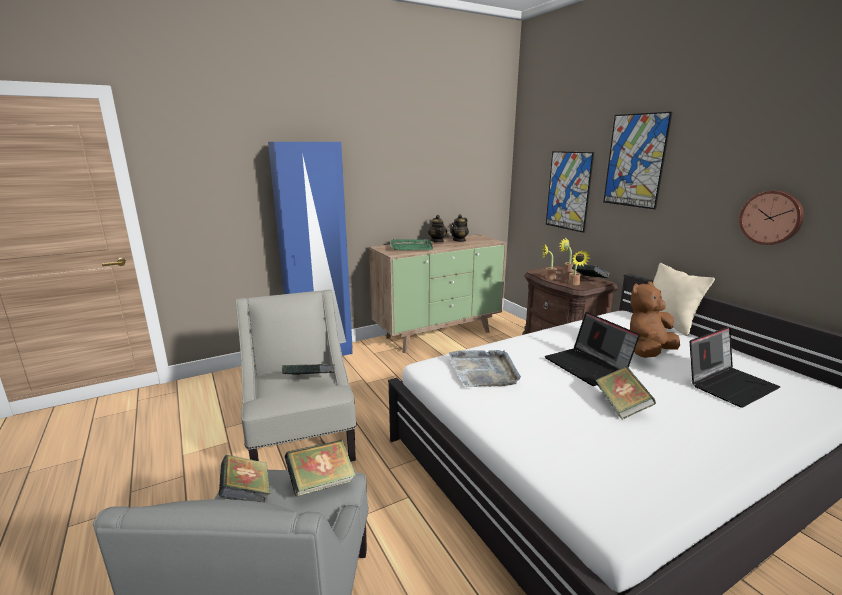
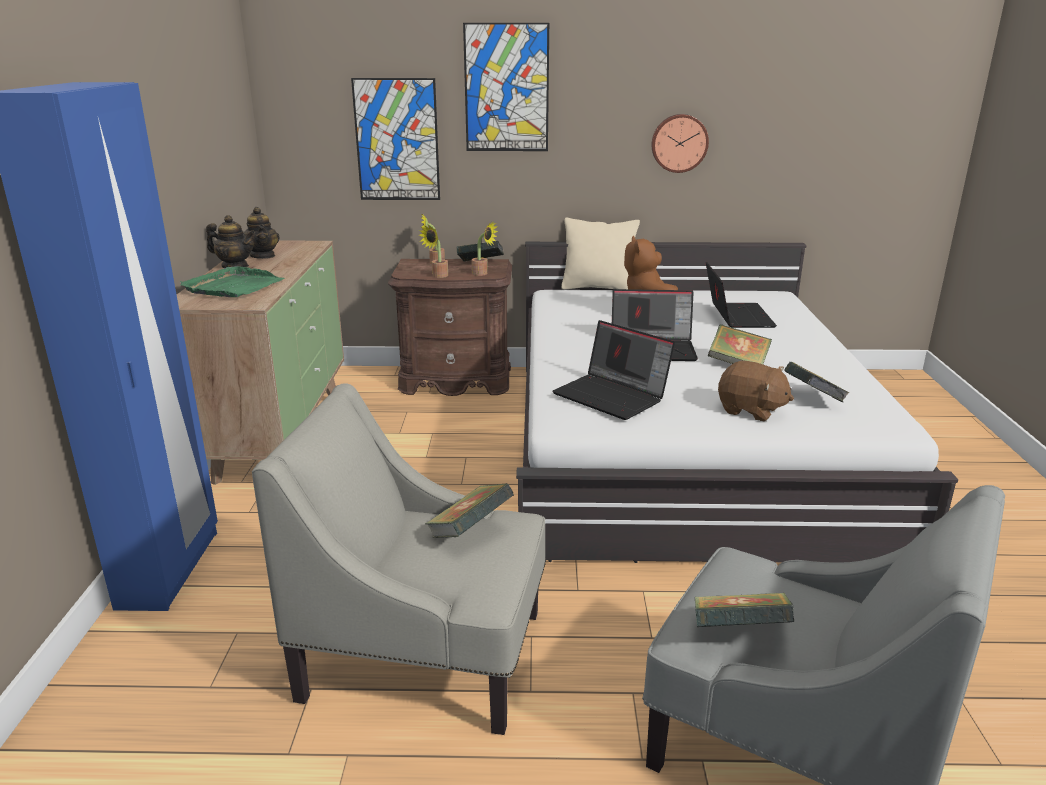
camera: 60 degrees left, 5 degrees up
(321, 483) = (739, 572): book -> book (812, 399)
(484, 370) = (613, 396): grey tray -> laptop
(537, 428) = (751, 410): none -> brown plush toy

